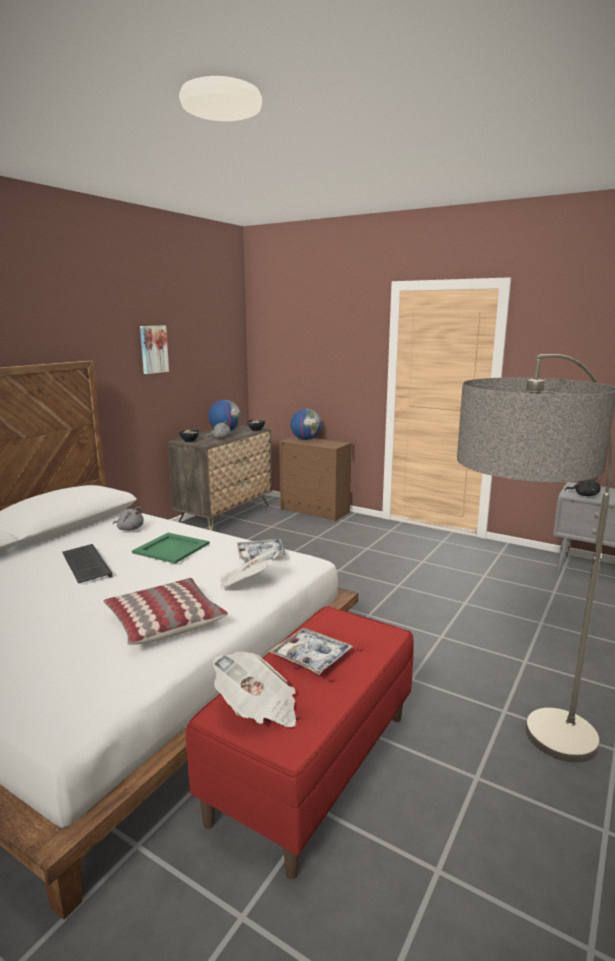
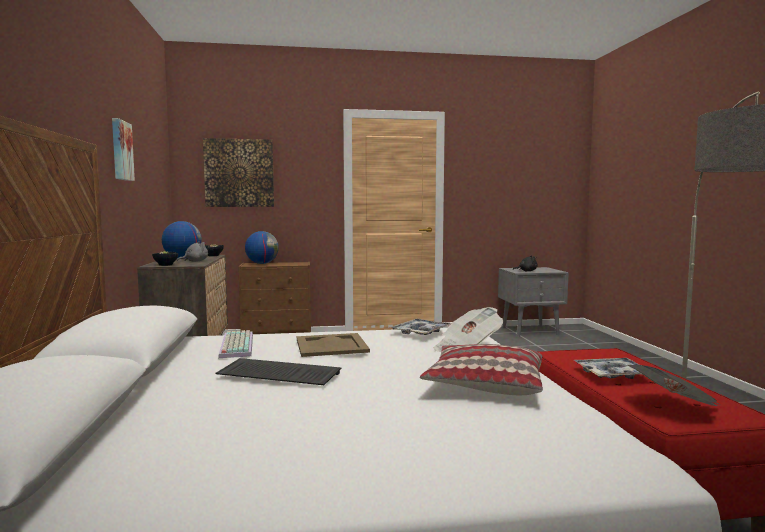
camera: 40 degrees left, 10 degrees down
(130, 529) = (235, 345): grey plush toy -> keyboard
(171, 548) = (332, 345): green tray -> beige tray
(296, 350) = (239, 173): none -> picture

